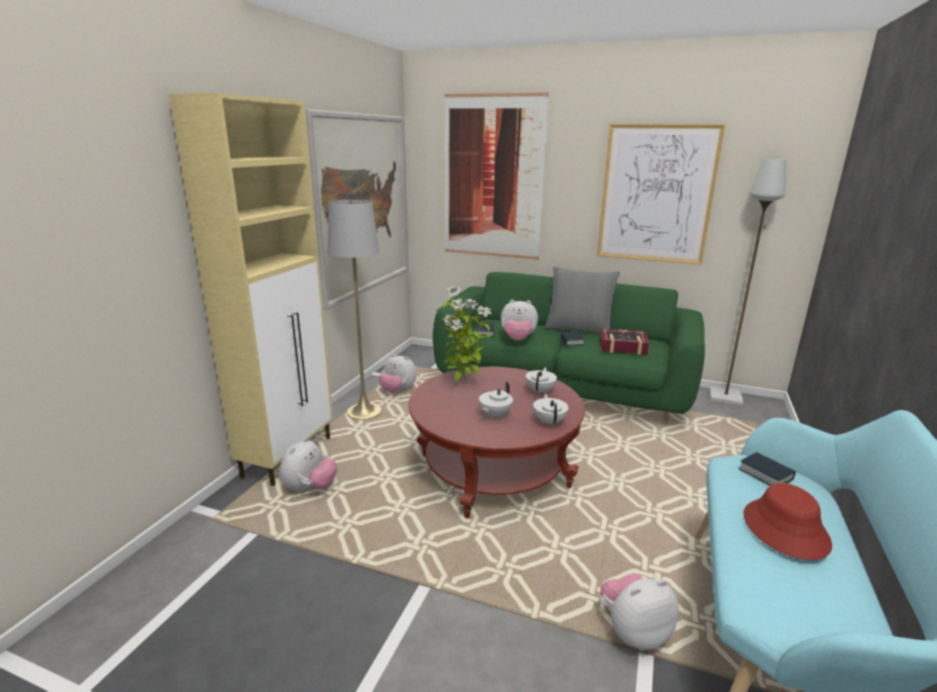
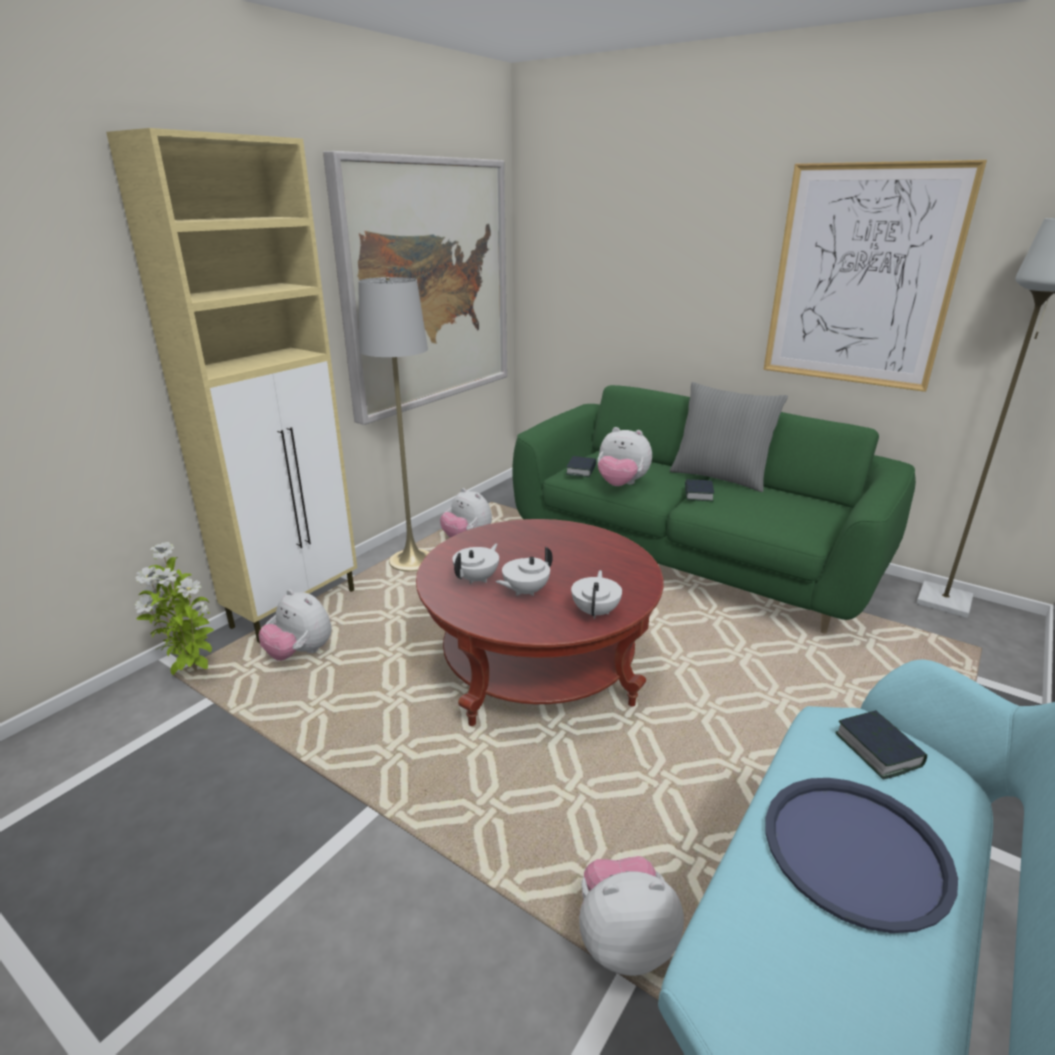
camera: 15 degrees right, 5 degrees up
(310, 488) = (300, 653): plush toy -> plush toy turned 90 degrees clockwise
(463, 382) = (511, 539): potted plant -> potted plant (194, 673)
(492, 178) = (623, 249): picture -> none
(540, 391) = (610, 564): white teapot -> white teapot (477, 578)
(622, 347) = (770, 510): book -> none
(784, 529) = (855, 851): red hat -> blue tray

